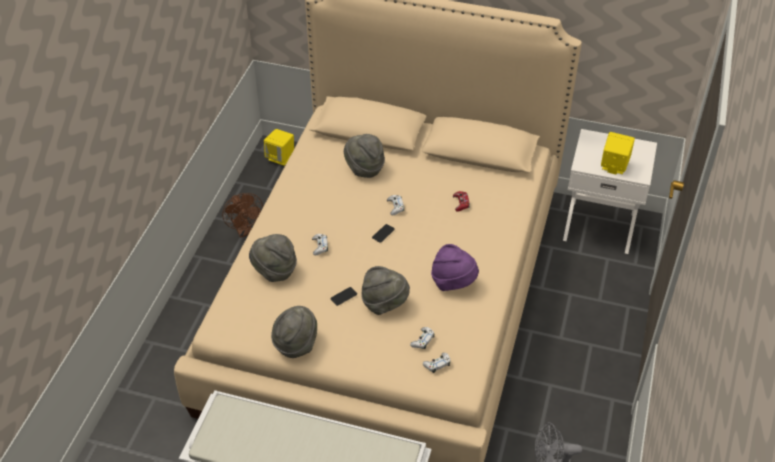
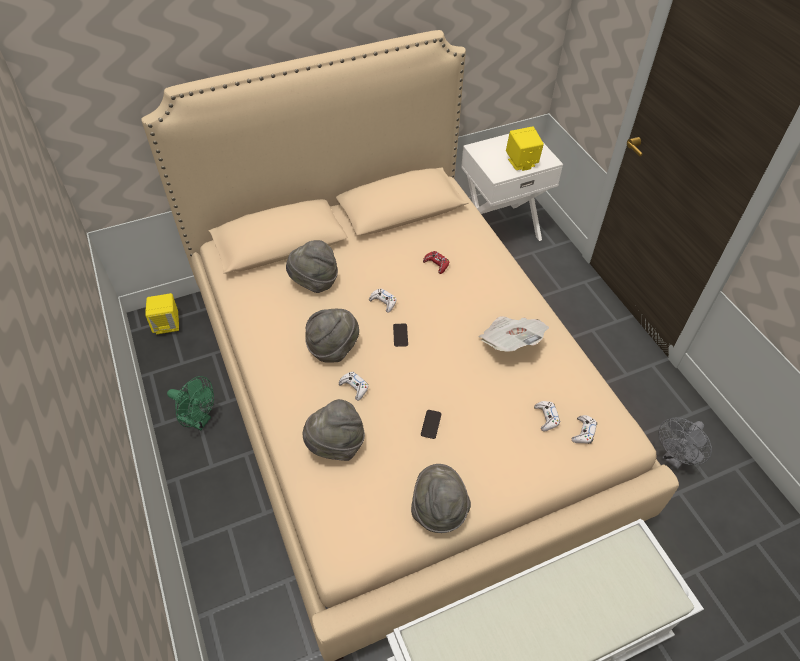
camera: 40 degrees left, 5 degrees up
(244, 231) = (199, 420): brown fan -> green fan
(384, 303) = (474, 404): grey hat -> grey hat (333, 348)
(453, 282) = (510, 342): purple hat -> newspaper

